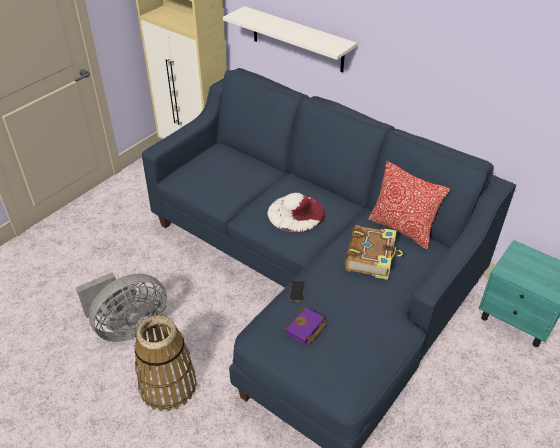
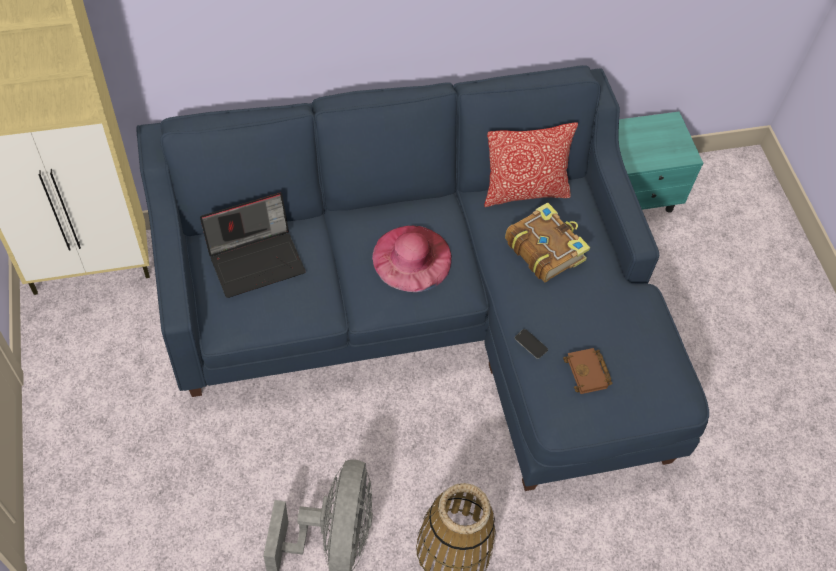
camera: 55 degrees left, 15 degrees up
(227, 164) = (257, 259): none -> laptop
(296, 213) = (412, 258): white hat -> pink hat
(297, 39) = (250, 36): white shelf -> none
(306, 329) = (588, 373): purple book -> brown book

